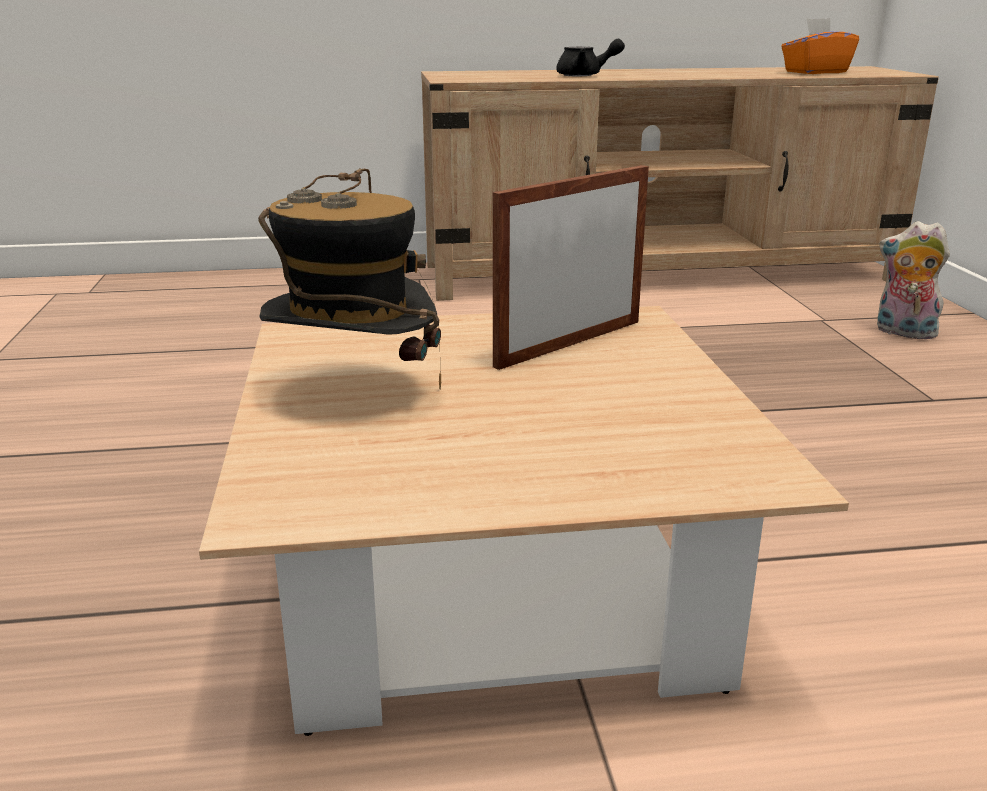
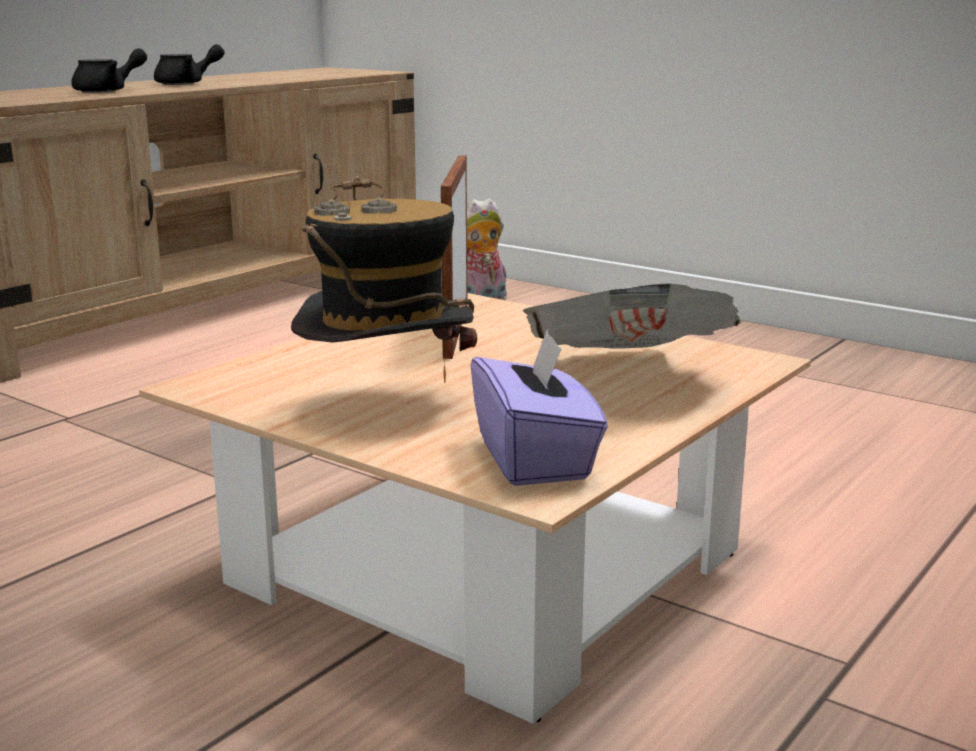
camera: 45 degrees left, 5 degrees down
(330, 486) = (535, 459): none -> purple tissue box
(591, 445) = (628, 379): none -> newspaper
(672, 73) = (187, 83): none -> black teapot
(815, 72) = (309, 74): orange tissue box -> none

